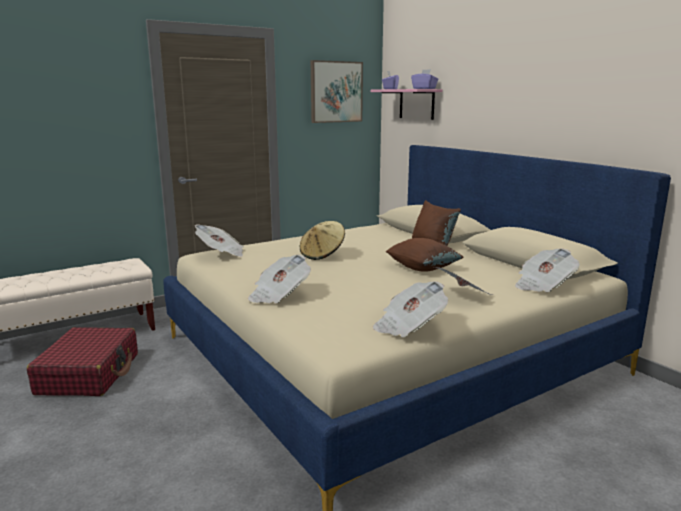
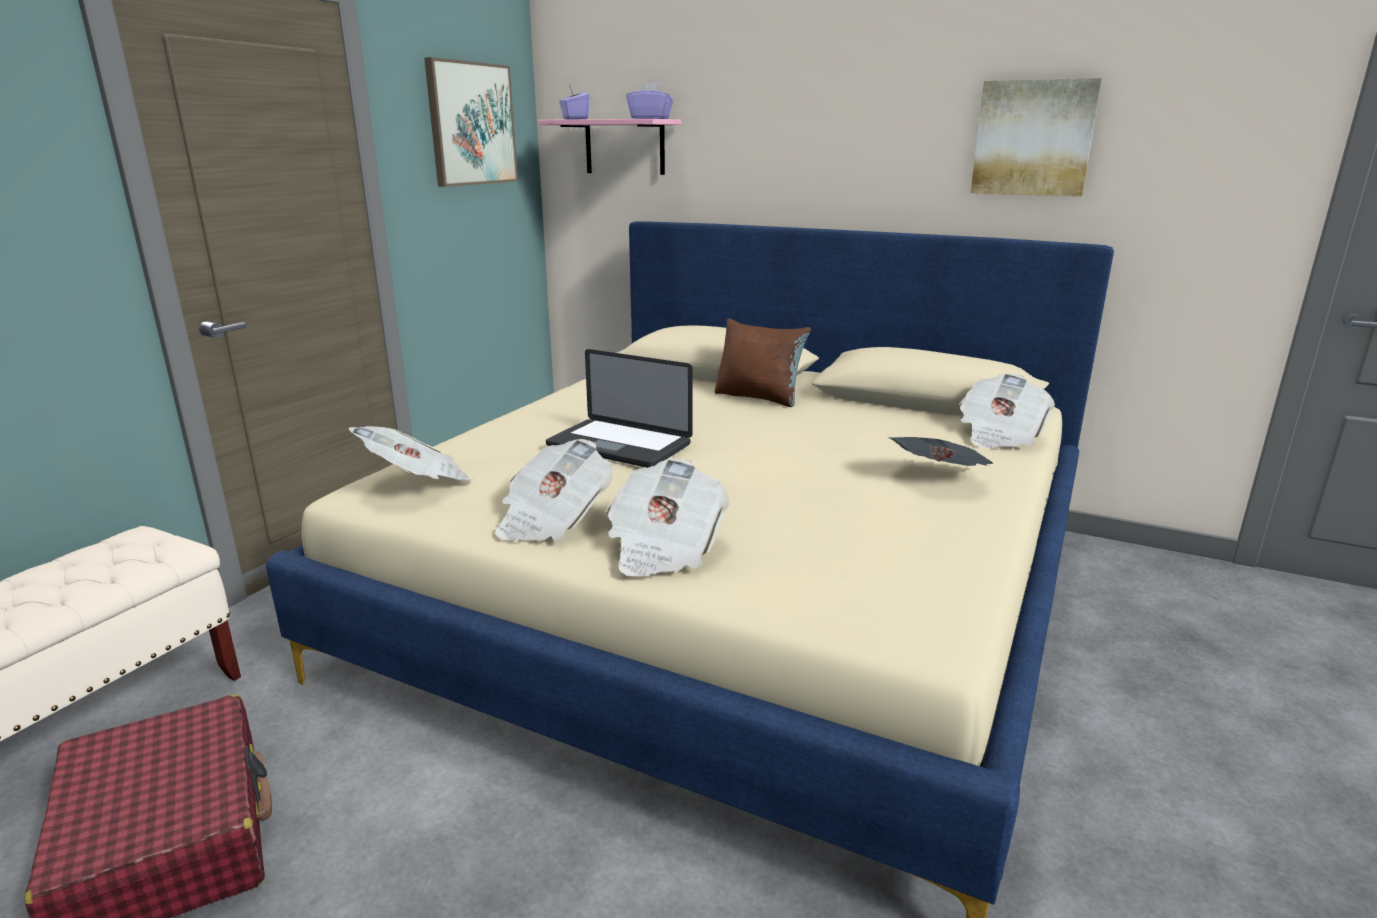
camera: 30 degrees left, 5 degrees up
(322, 254) = (619, 445): beige hat -> laptop
(408, 326) = (955, 553): newspaper -> newspaper (552, 520)
(422, 268) = (806, 440): brown pillow -> none
(625, 100) = (1033, 138): none -> picture

